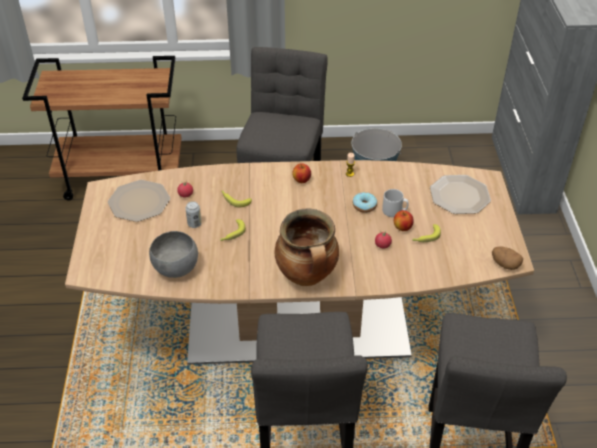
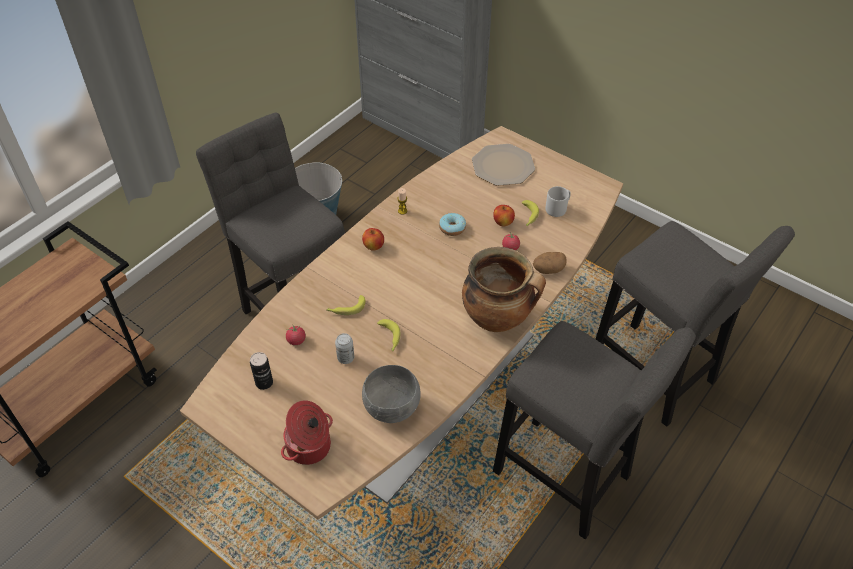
camera: 50 degrees left, 5 degrees up
(111, 250) = (310, 447): none -> cooking pot
(140, 201) = (264, 383): plate -> can
(394, 211) = (479, 214): grey mug -> grey mug (558, 208)
(505, 264) = (602, 194): potato -> potato (548, 269)

